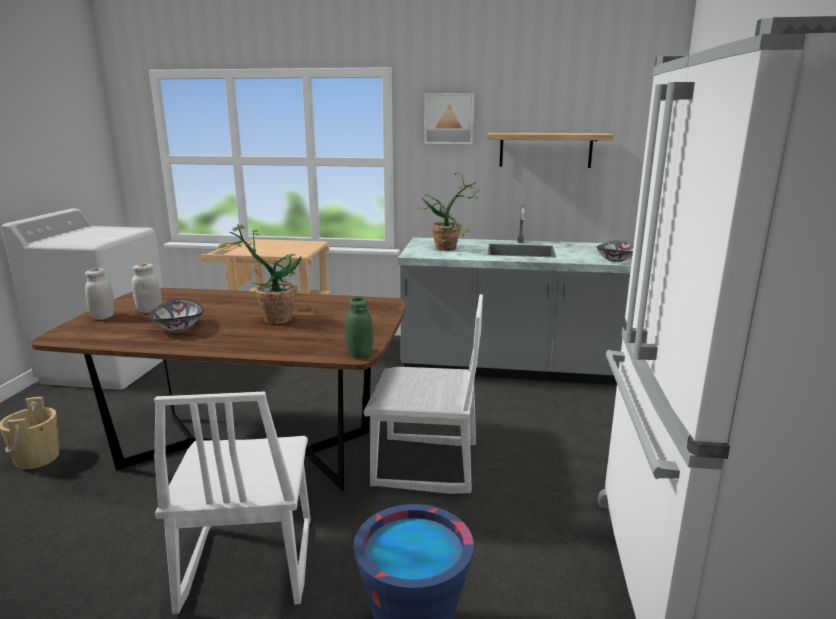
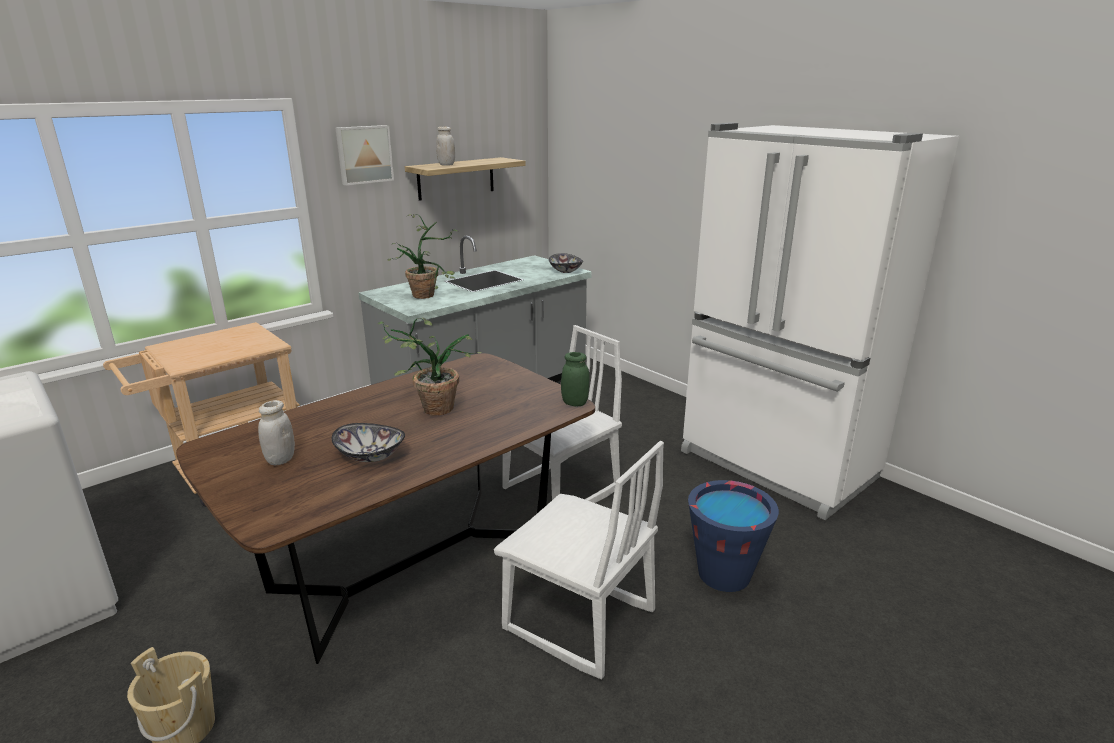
camera: 50 degrees left, 5 degrees up
(103, 317) = (247, 489): white jar -> white jar (446, 165)

